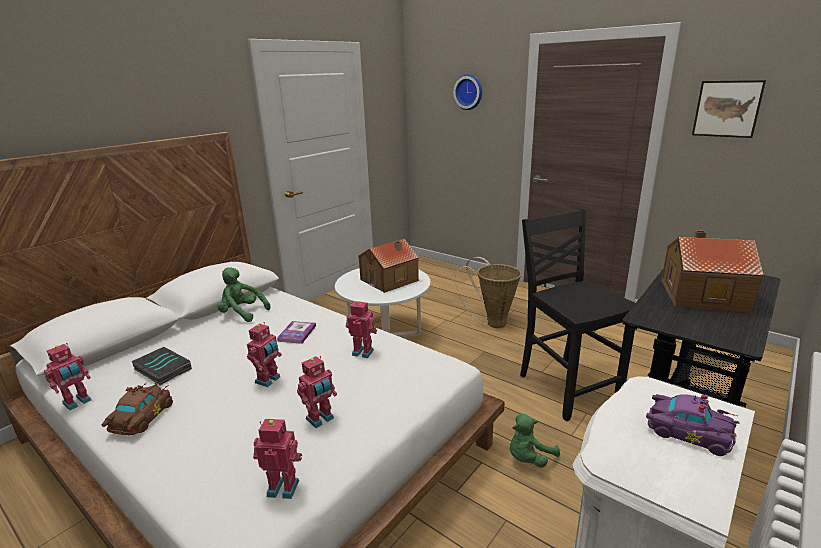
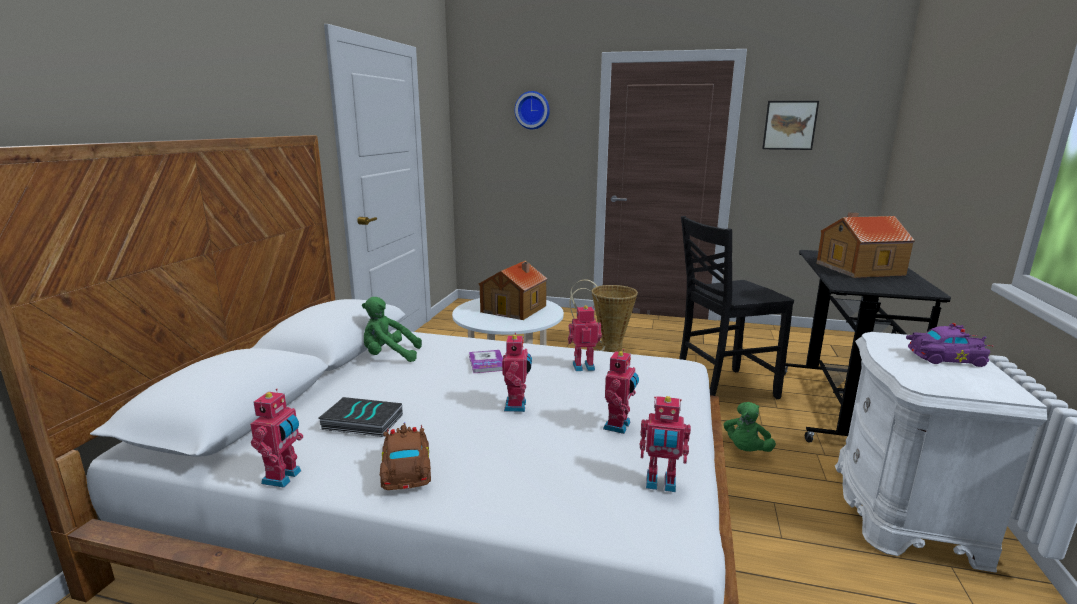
camera: 25 degrees left, 5 degrees down
(284, 486) = (660, 484): toy robot -> toy robot turned 150 degrees counterclockwise
(566, 387) = (722, 389): black chair -> black chair turned 60 degrees counterclockwise

